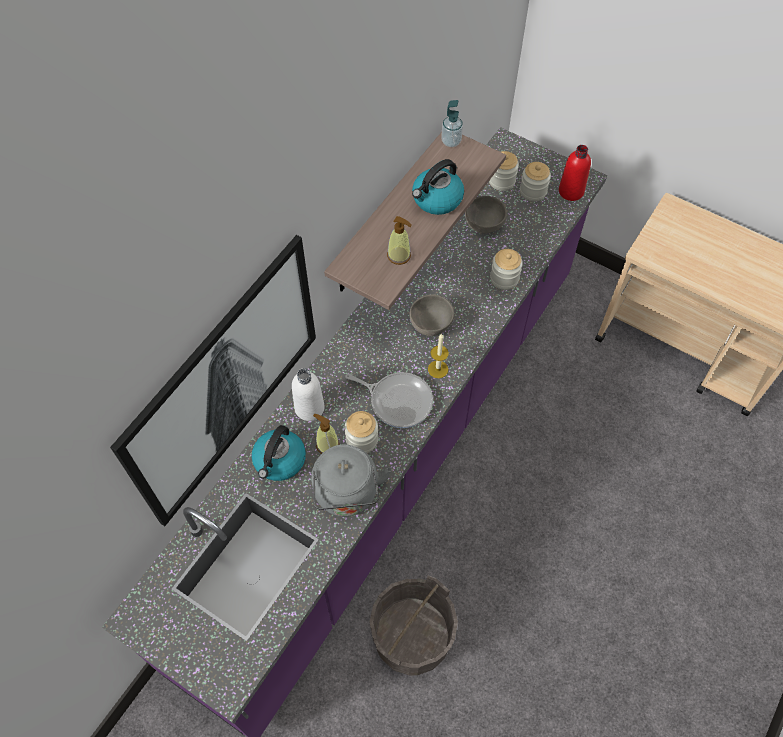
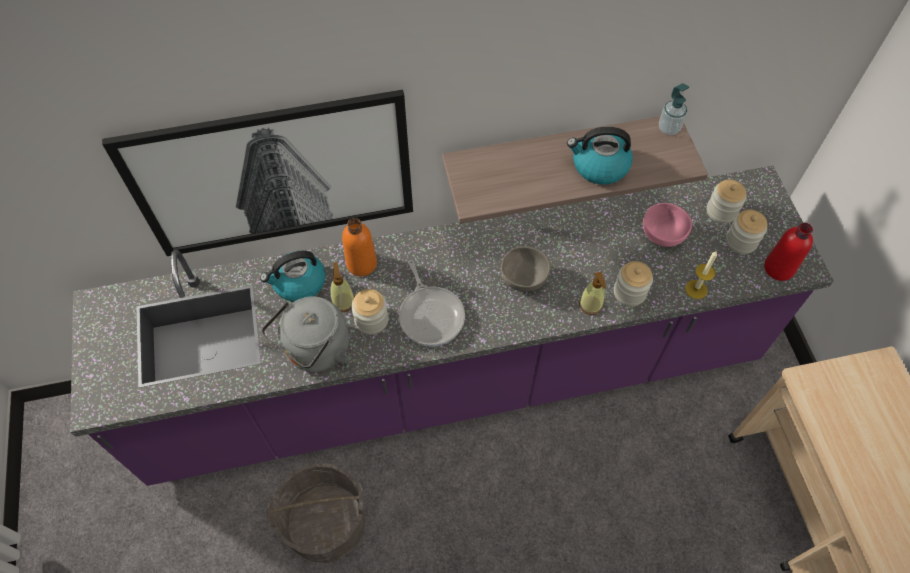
camera: 45 degrees right, 0 degrees up
(309, 408) = (361, 264): white bottle -> orange bottle
(399, 255) = (514, 187): soap dispenser -> soap dispenser (591, 305)
(438, 369) = (489, 318): candle -> candle (696, 289)
(483, 224) = (662, 234): grey bowl -> pink bowl

